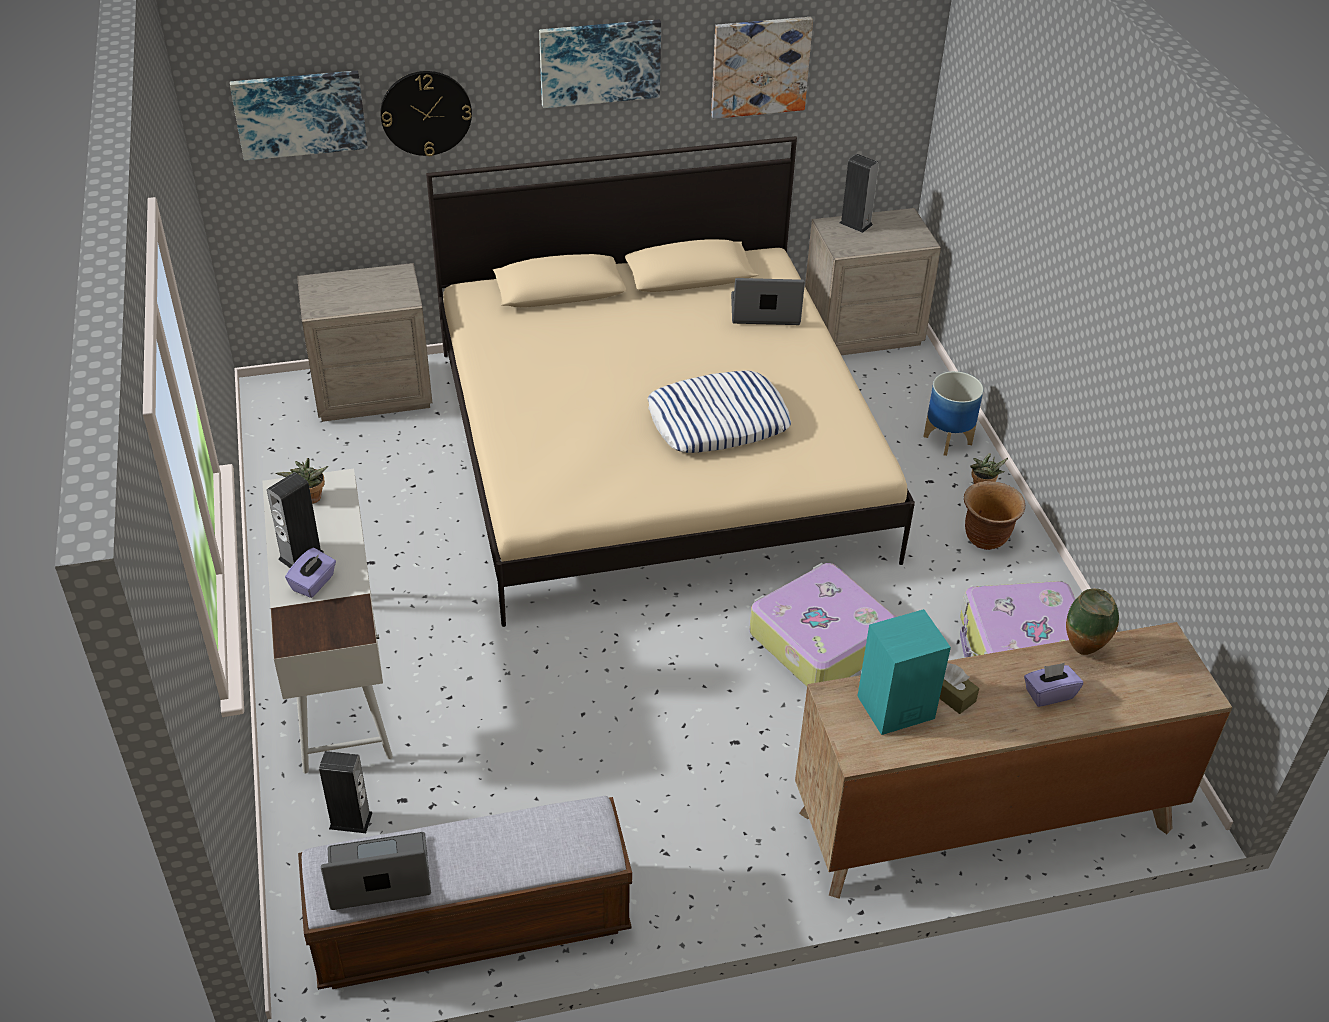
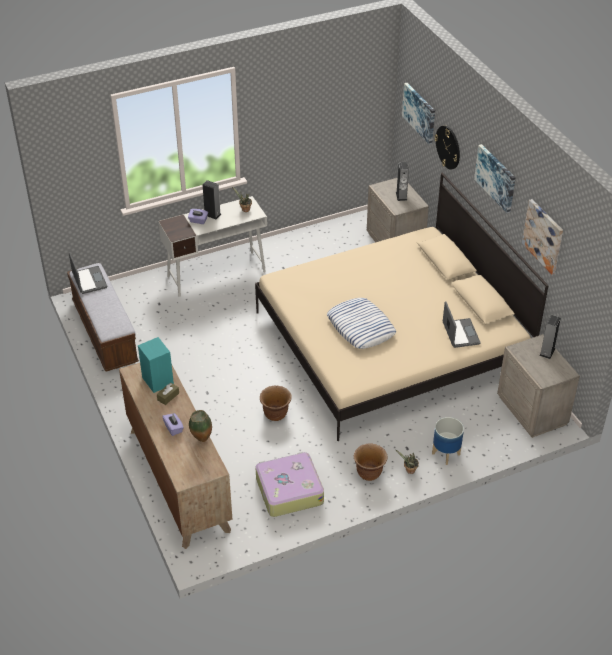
camera: 80 degrees right, 0 degrees up
(350, 820) = (147, 293): speaker -> speaker (401, 196)
(819, 640) = (275, 414): suitcase -> brown planter

